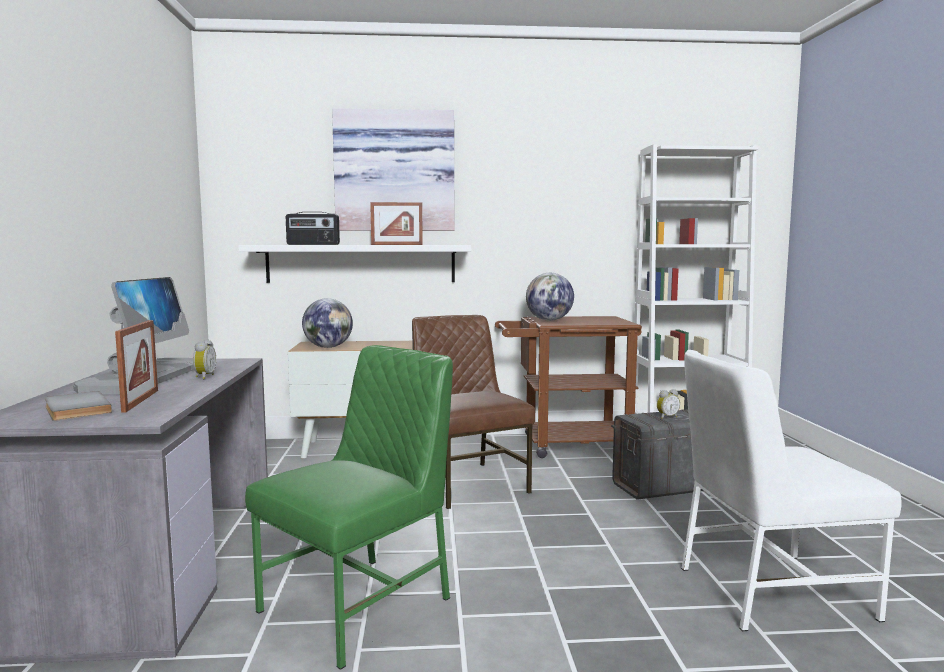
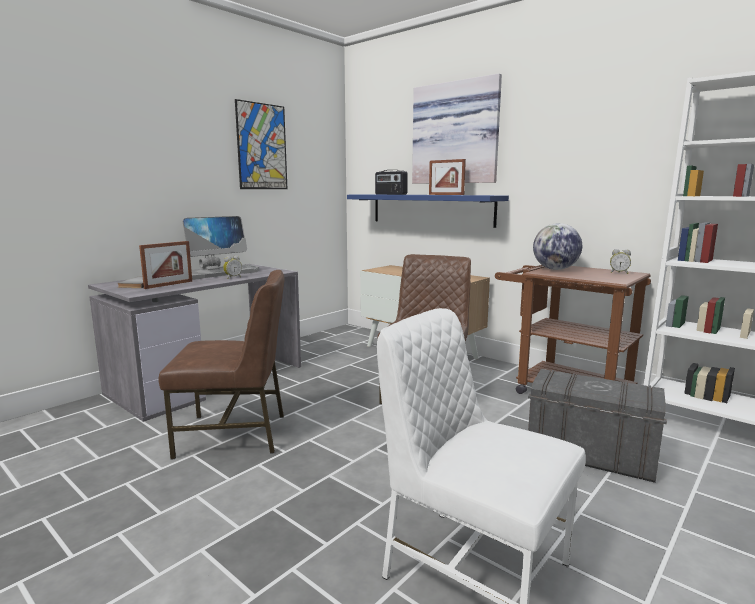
camera: 45 degrees right, 5 degrees up
(134, 166) = (262, 147): none -> picture
(328, 347) = (389, 271): globe -> none
(360, 605) = (234, 435): green chair -> brown chair
(361, 263) = (430, 209): white shelf -> blue shelf
(666, 417) = (583, 383): alarm clock -> alarm clock (619, 273)

